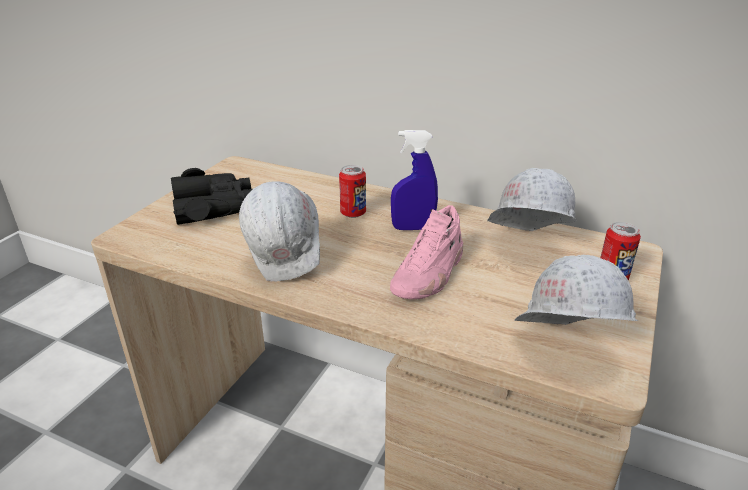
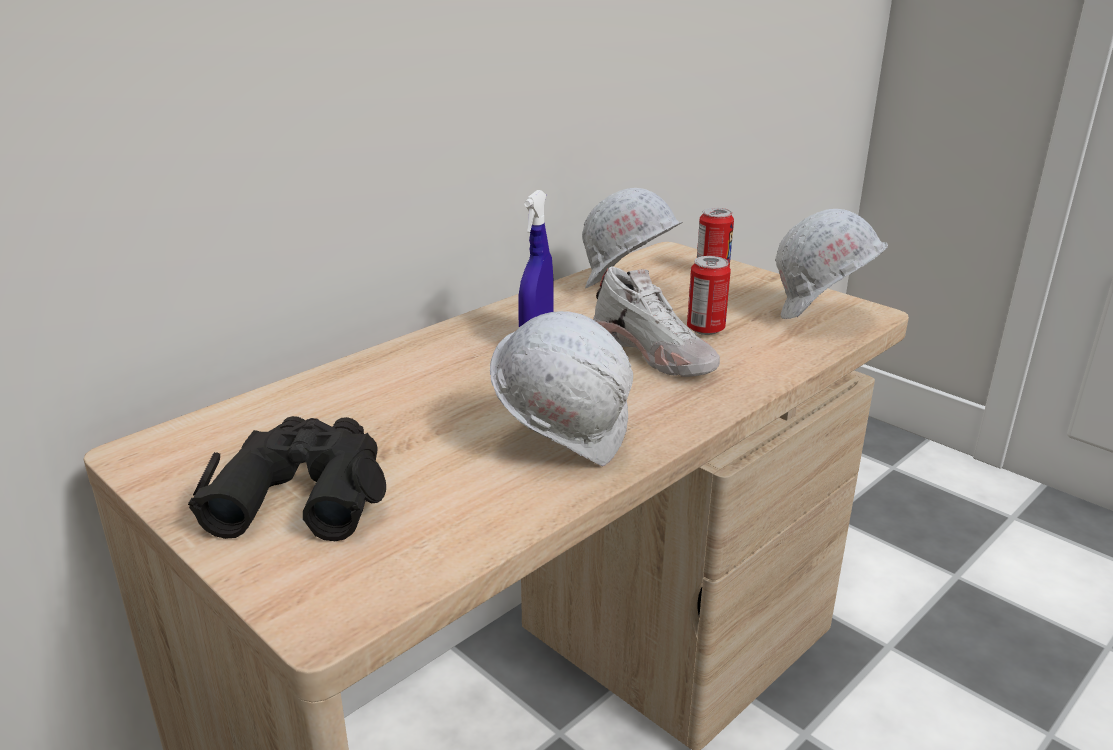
camera: 70 degrees left, 5 degrees down
(353, 213) = (457, 372): can -> can (705, 329)
(429, 274) = (655, 353): pink shoe -> white shoe

